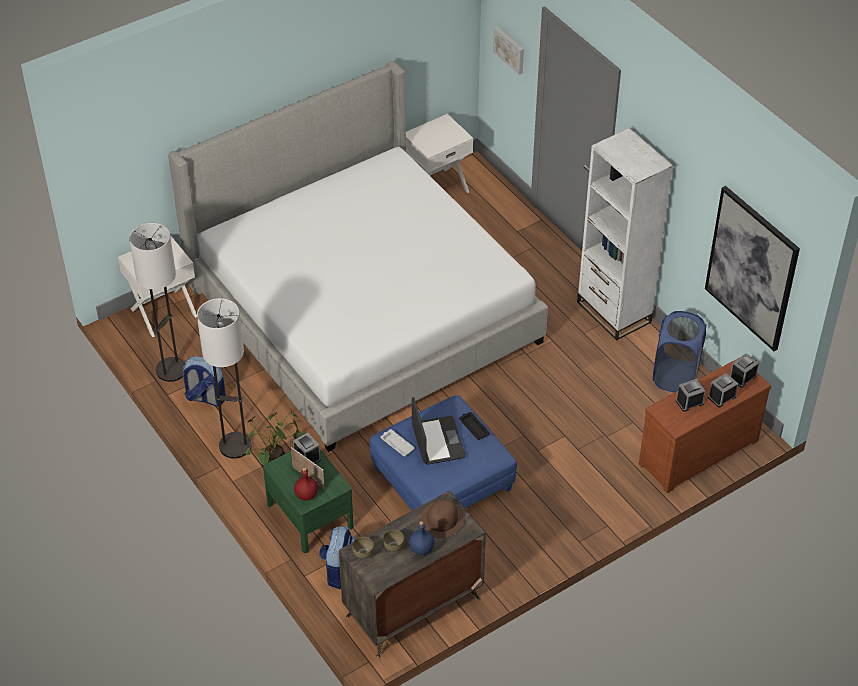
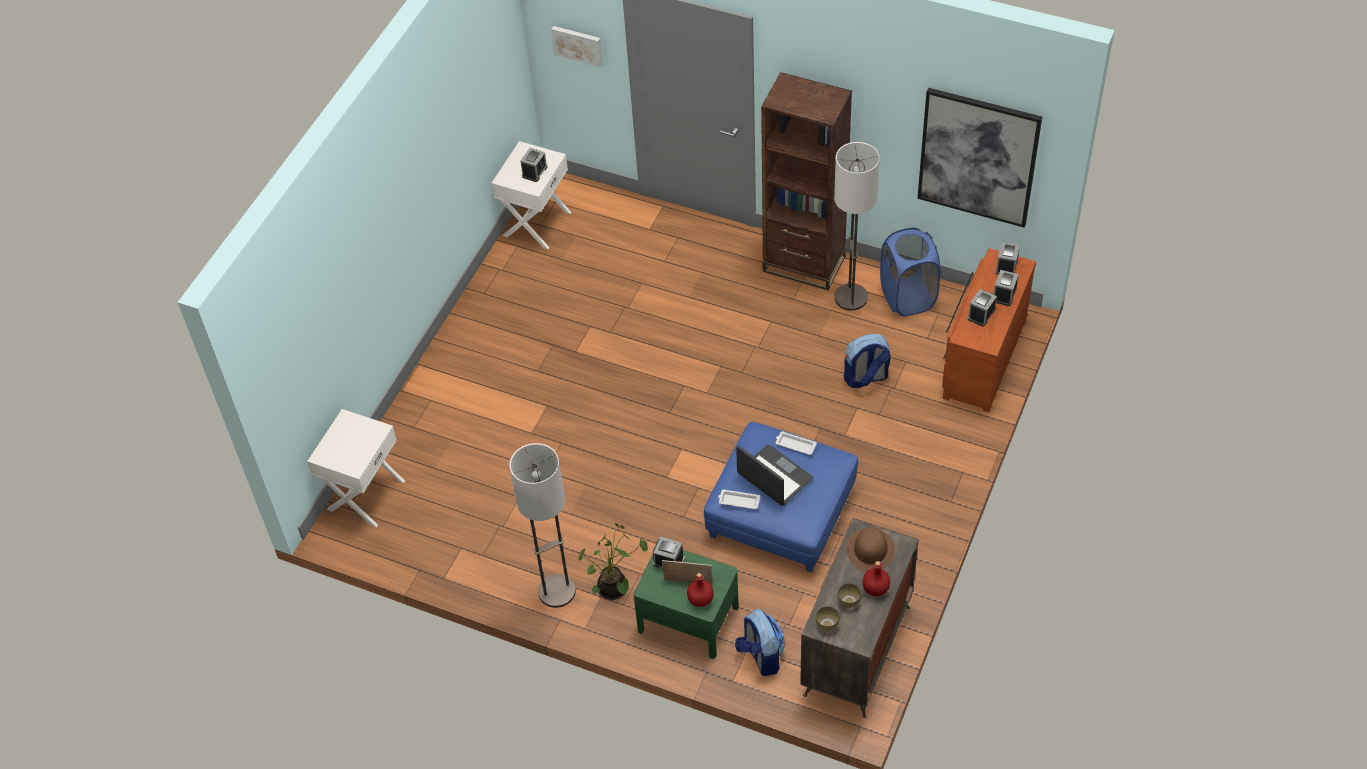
camera: 30 degrees left, 5 degrees up
(171, 370) = (425, 550): floor lamp -> floor lamp (850, 297)
(205, 398) = (485, 560): backpack -> backpack (865, 378)
(363, 312) = (569, 388): bed -> none
(421, 549) = (875, 589): blue bottle -> red bottle
(440, 140) = (534, 172): none -> alarm clock
(473, 427) = (795, 445): black tray -> white tray
(613, 312) = (804, 264): white bookcase -> brown bookcase

